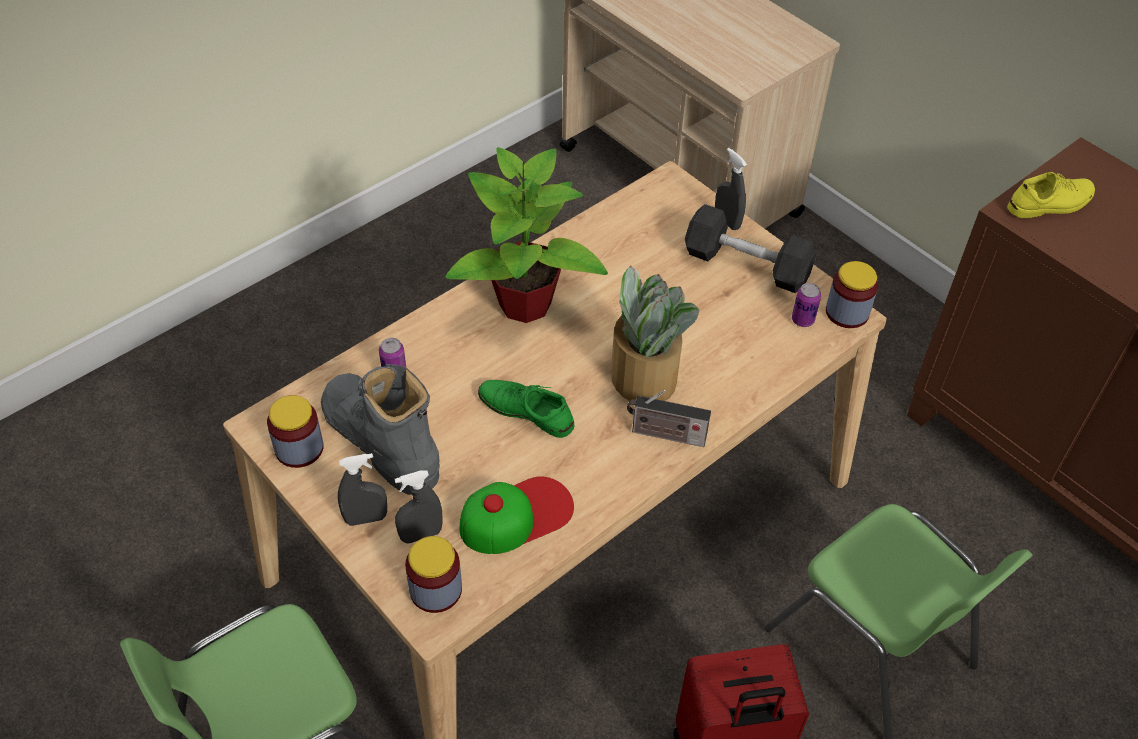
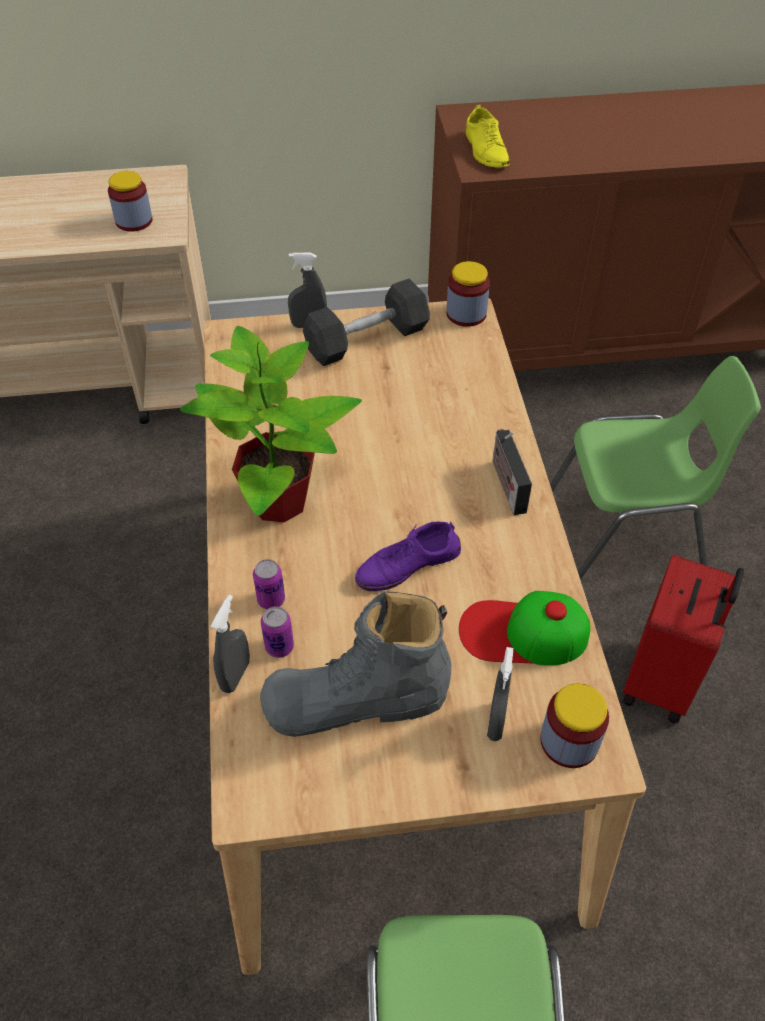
camera: 55 degrees left, 0 degrees up
(299, 448) = (308, 781): jar -> jar (134, 221)
(366, 518) = (444, 761): grey spray bottle -> grey spray bottle (235, 675)
(516, 515) = (523, 633): cap -> cap turned 90 degrees counterclockwise
(526, 411) = (407, 565): green shoe -> purple shoe
(643, 376) = (433, 465): potted plant -> none
(665, 435) = (506, 484): radio -> radio turned 120 degrees clockwise
(802, 320) = (453, 341): can -> can (271, 600)
(1050, 203) = (486, 150): yellow shoe -> yellow shoe turned 150 degrees clockwise

